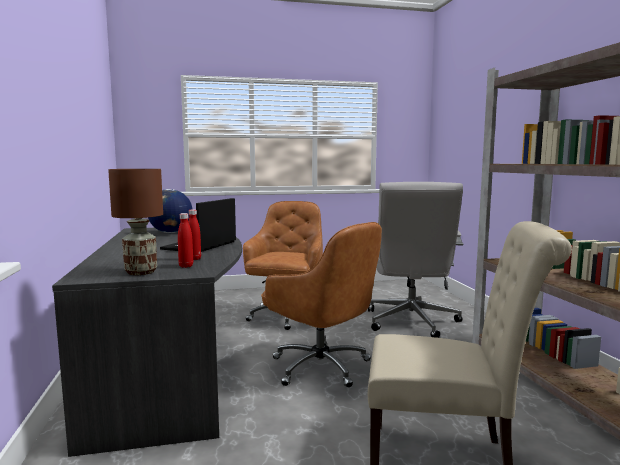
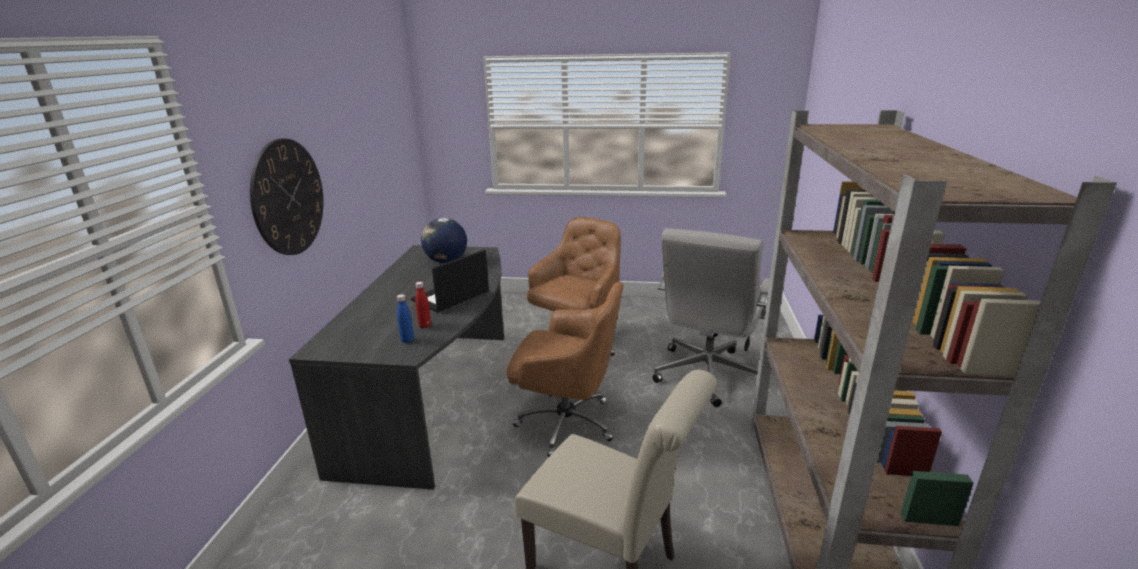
camera: 20 degrees right, 15 degrees up
(37, 127) = (288, 197): none -> wall clock
(140, 272) = (364, 346): brown table lamp -> none
(186, 266) = (407, 340): red bottle -> blue bottle
(320, 367) = (566, 424): brown office chair -> brown office chair turned 45 degrees counterclockwise

